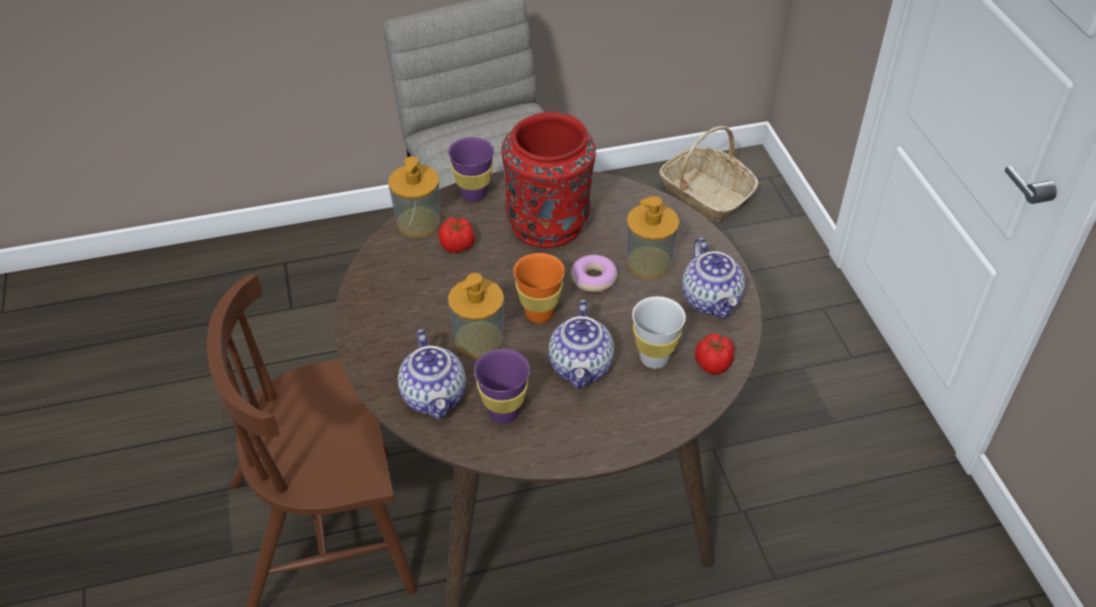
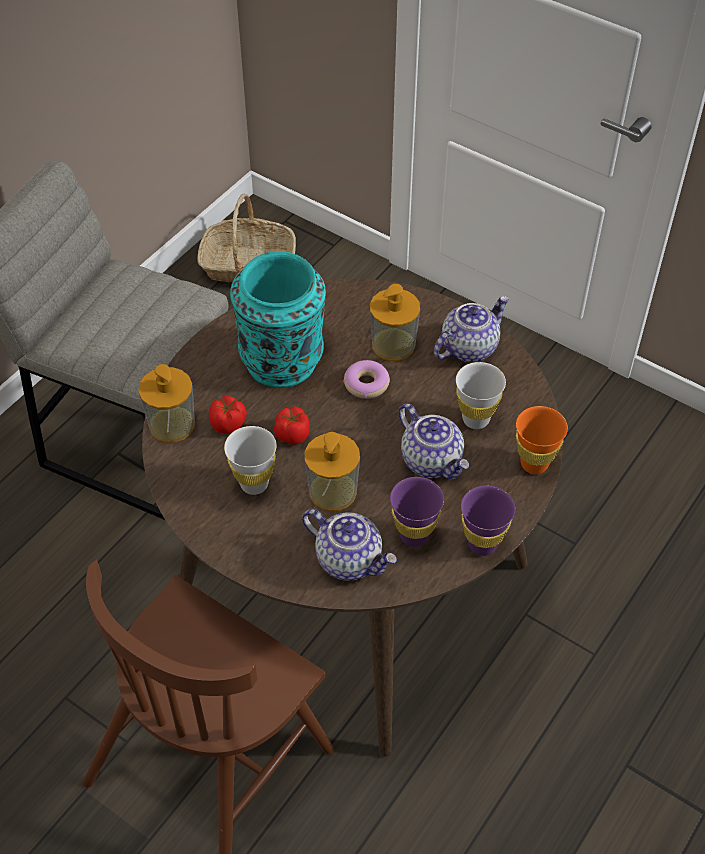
camera: 40 degrees left, 5 degrees up
(428, 298) = (254, 484): none -> white cup
(473, 194) = (192, 371): purple cup -> purple cup (482, 544)
(539, 314) = (356, 439): orange cup -> orange cup (534, 464)
(548, 223) = (282, 359): red vase -> turquoise vase
(712, 300) = (469, 347): teapot -> teapot turned 75 degrees counterclockwise
(714, 364) = (520, 396): tomato -> tomato (293, 434)

